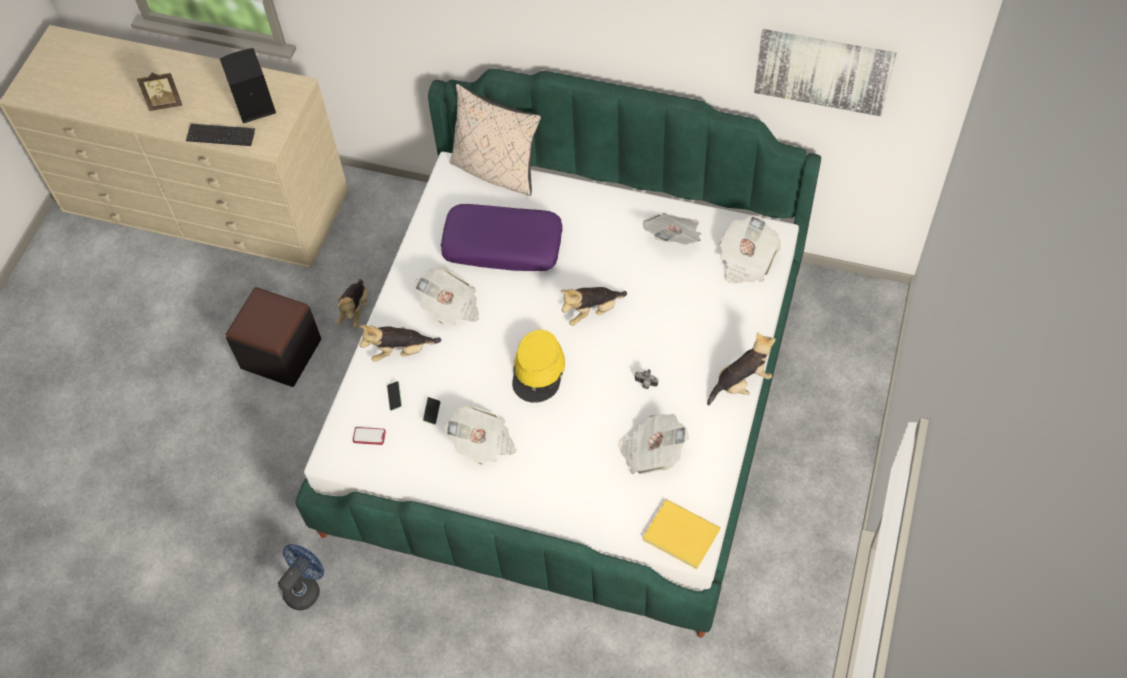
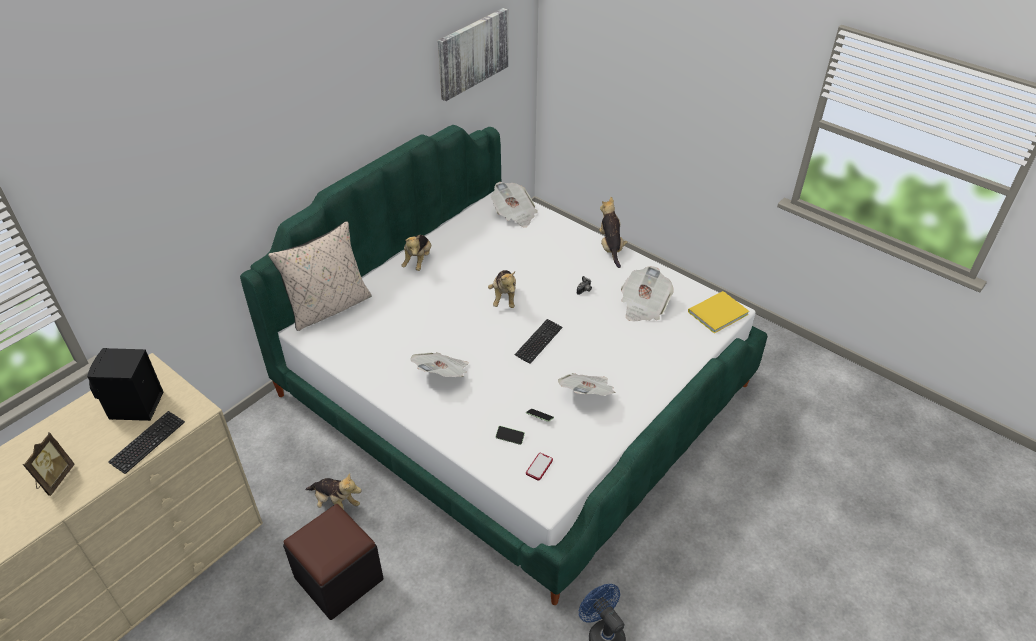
camera: 70 degrees left, 15 degrees down
(401, 351) = (465, 419): plush toy -> plush toy (418, 261)
(503, 245) = (405, 325): purple pillow -> none
(538, 371) = (538, 342): yellow hat -> keyboard
(674, 237) = (470, 239): newspaper -> none

